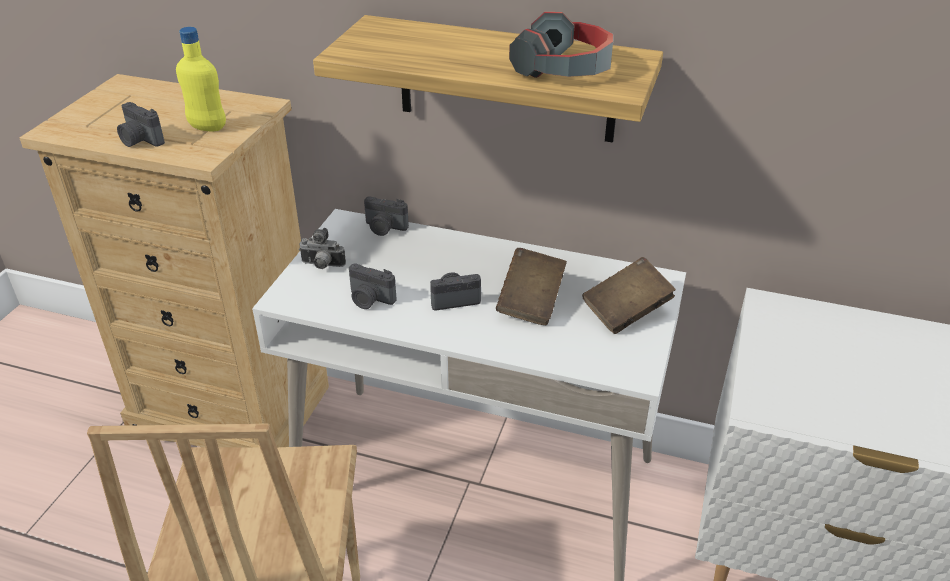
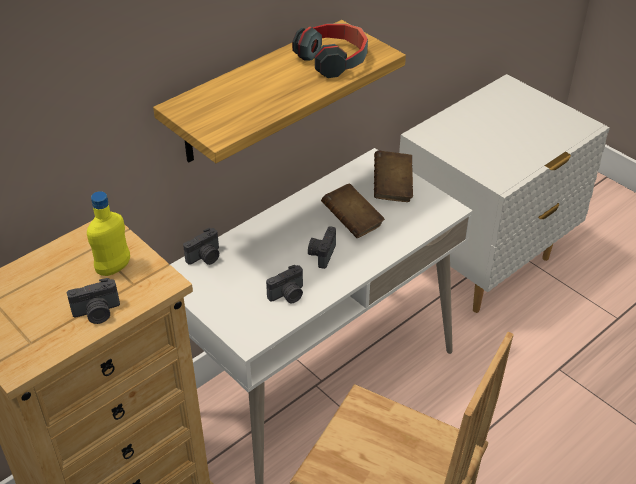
camera: 60 degrees left, 5 degrees up
(322, 266) = (225, 306): camera -> none

